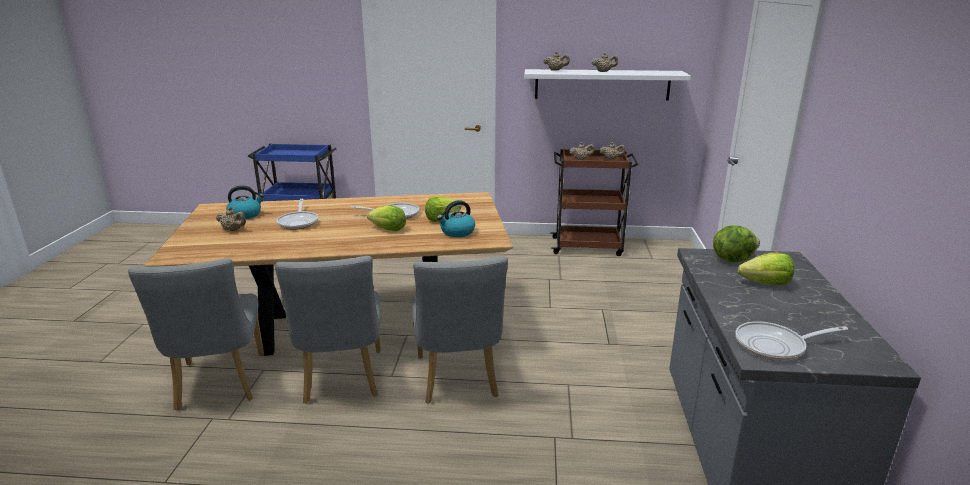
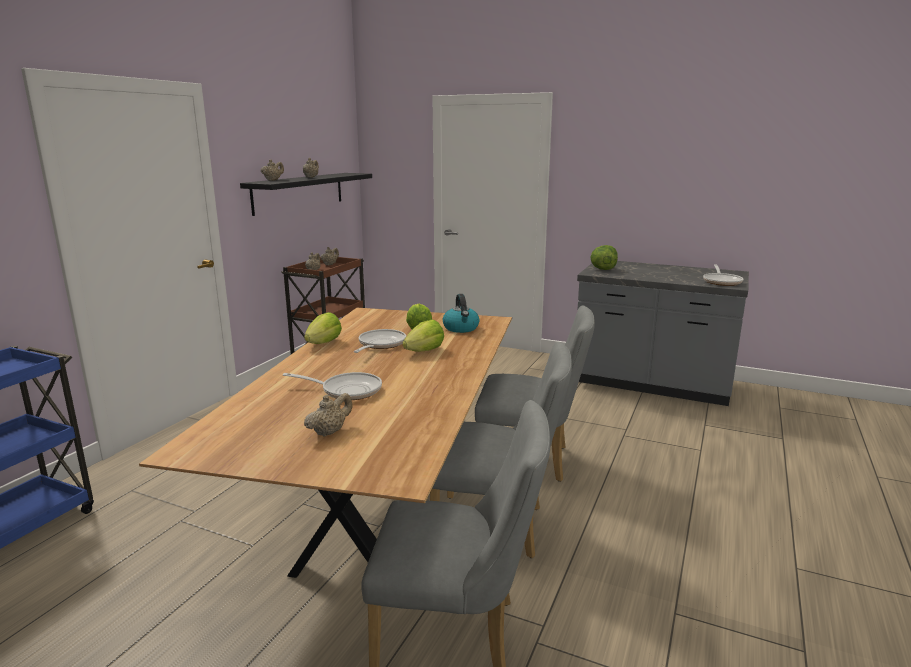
camera: 70 degrees left, 5 degrees down
(245, 215) = (267, 423): kettle -> none
(602, 84) = (299, 192): white shelf -> black shelf
(766, 284) = (642, 270): lettuce -> lettuce (324, 343)

